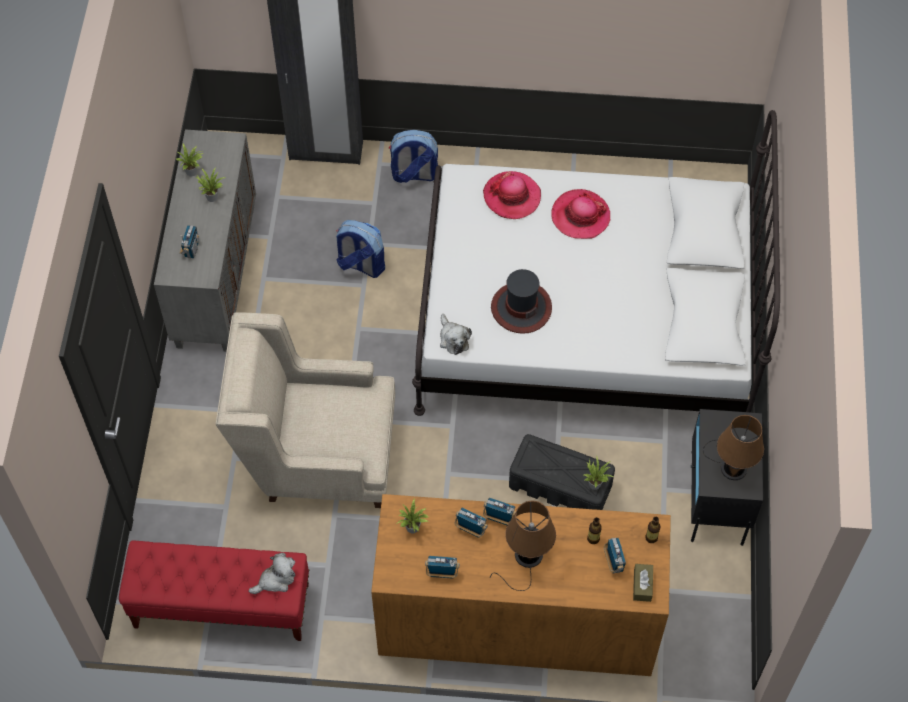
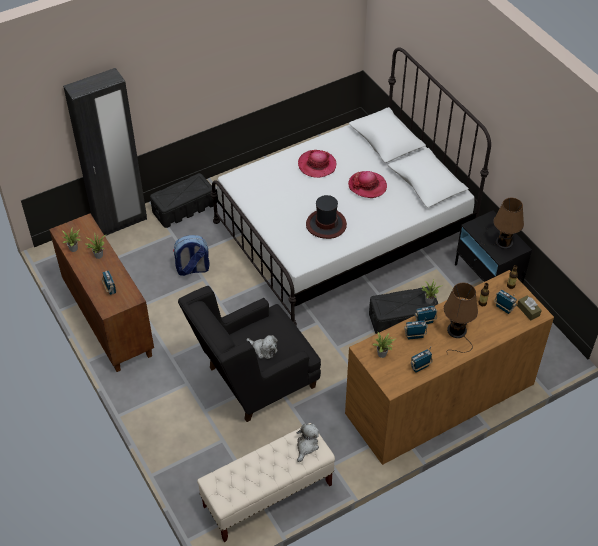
camera: 35 degrees left, 10 degrees down
(215, 275) = (107, 320): grey cabinet -> brown cabinet
(221, 606) = (267, 496): red bench -> beige bench
(316, 456) = (253, 381): beige armchair -> black armchair
(413, 174) = (183, 209): backpack -> black storage box
(453, 339) = (303, 259): plush toy -> plush toy (263, 350)
(512, 197) = (271, 174): hat -> hat (367, 186)

